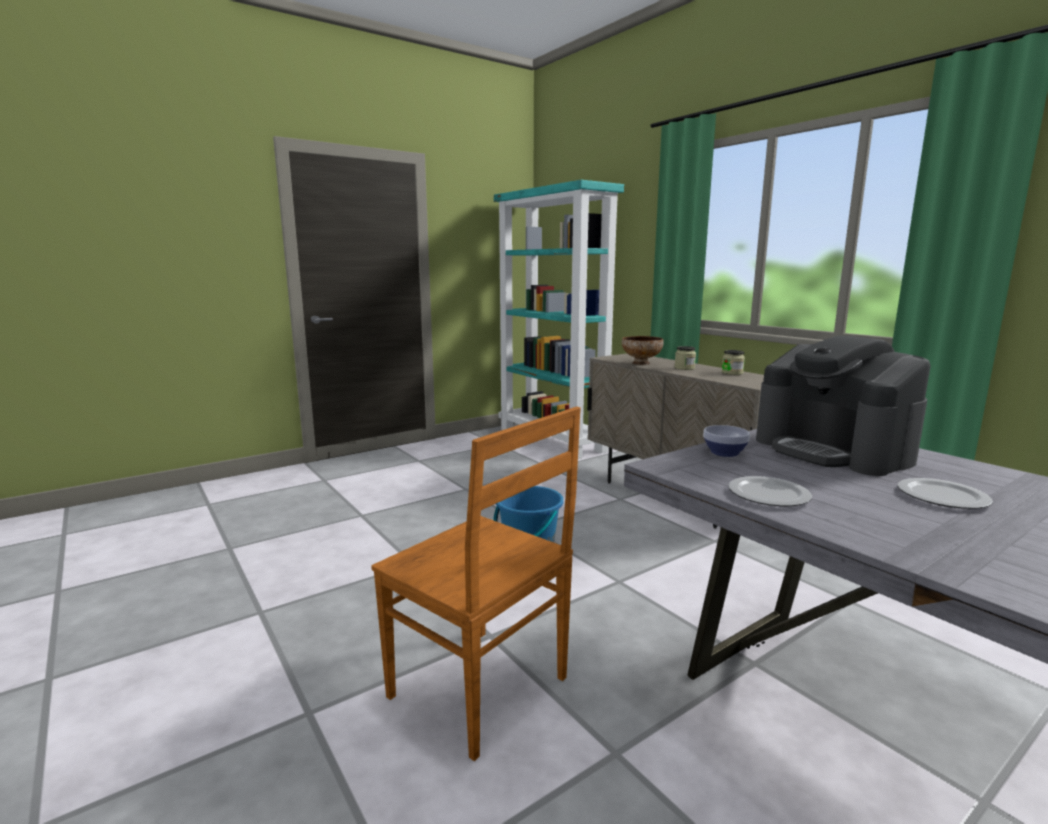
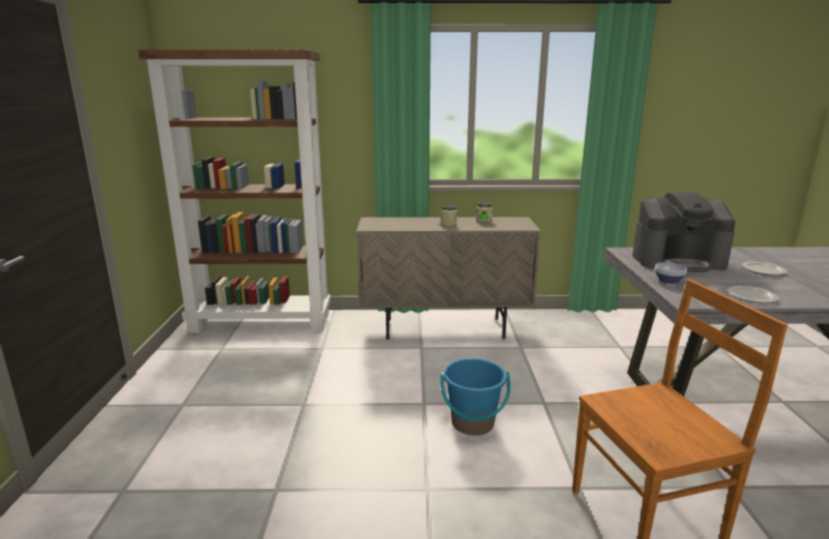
camera: 55 degrees left, 5 degrees up
(552, 440) = (262, 322): turquoise bookcase -> brown bookcase
(641, 363) = (410, 226): bowl -> none

